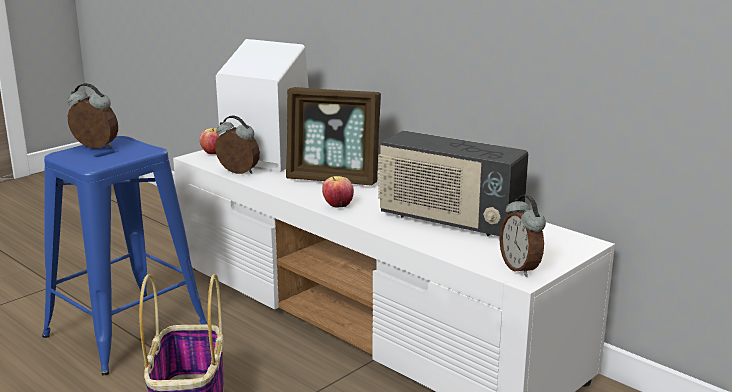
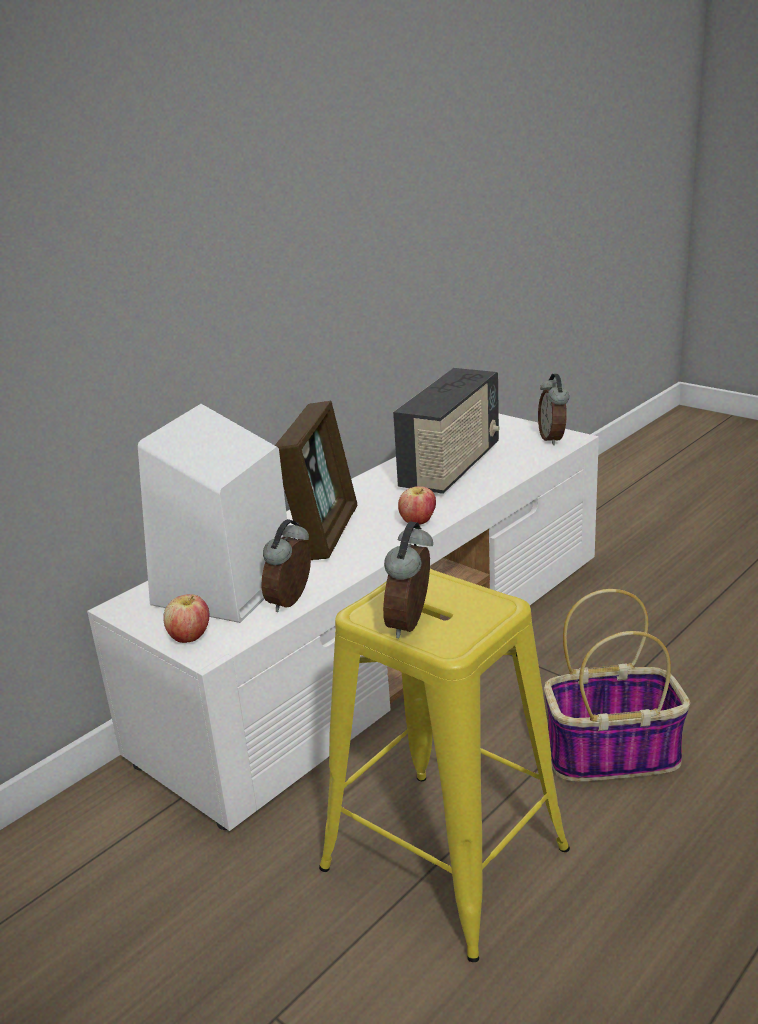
camera: 90 degrees left, 5 degrees up
(126, 331) = (444, 859): blue stool -> yellow stool
(521, 268) = (553, 439): alarm clock -> alarm clock turned 105 degrees clockwise

